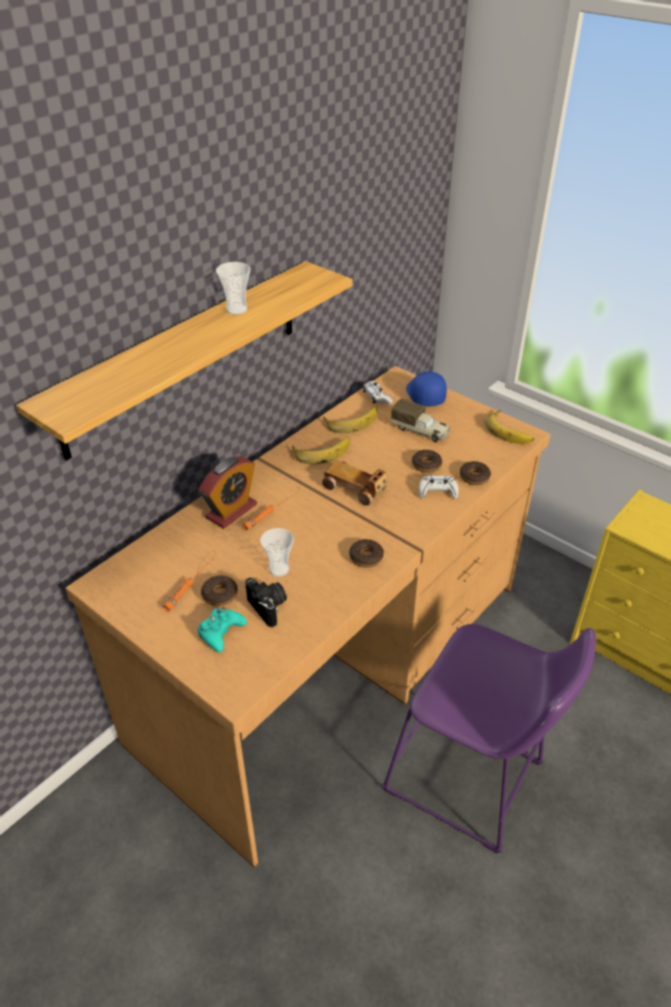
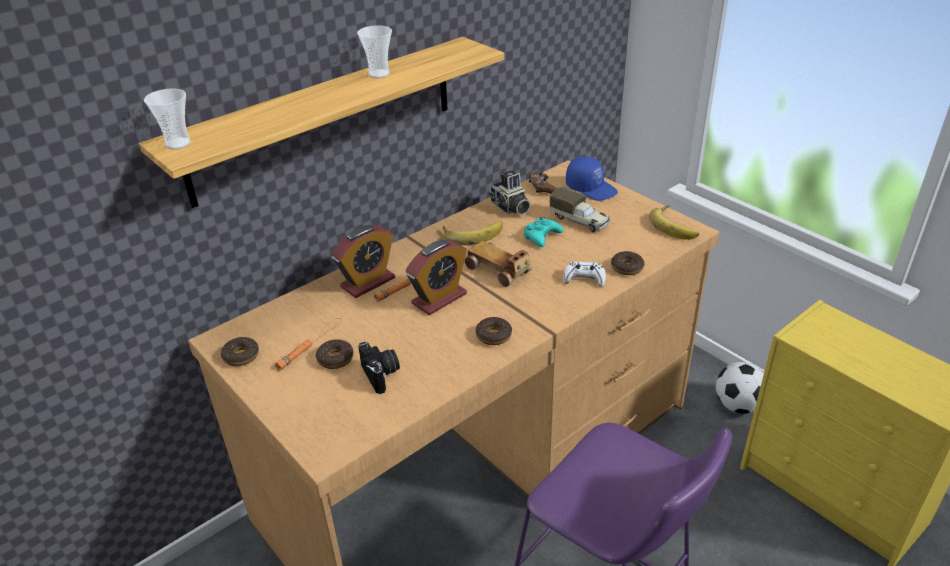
camera: 10 degrees right, 5 degrees down
(221, 632) = (327, 394): turquoise game controller -> turquoise game controller (541, 236)
(279, 569) = (401, 340): cup -> cup (178, 144)
(305, 523) = (439, 299): none -> alarm clock
(351, 421) = (510, 208): banana -> camera
(377, 397) = (542, 187): white game controller -> brown game controller
(424, 395) = (591, 188): blue cap -> blue cap turned 135 degrees clockwise
(426, 465) = (578, 253): donut -> donut (241, 356)
(560, 584) = (738, 405): none -> football

